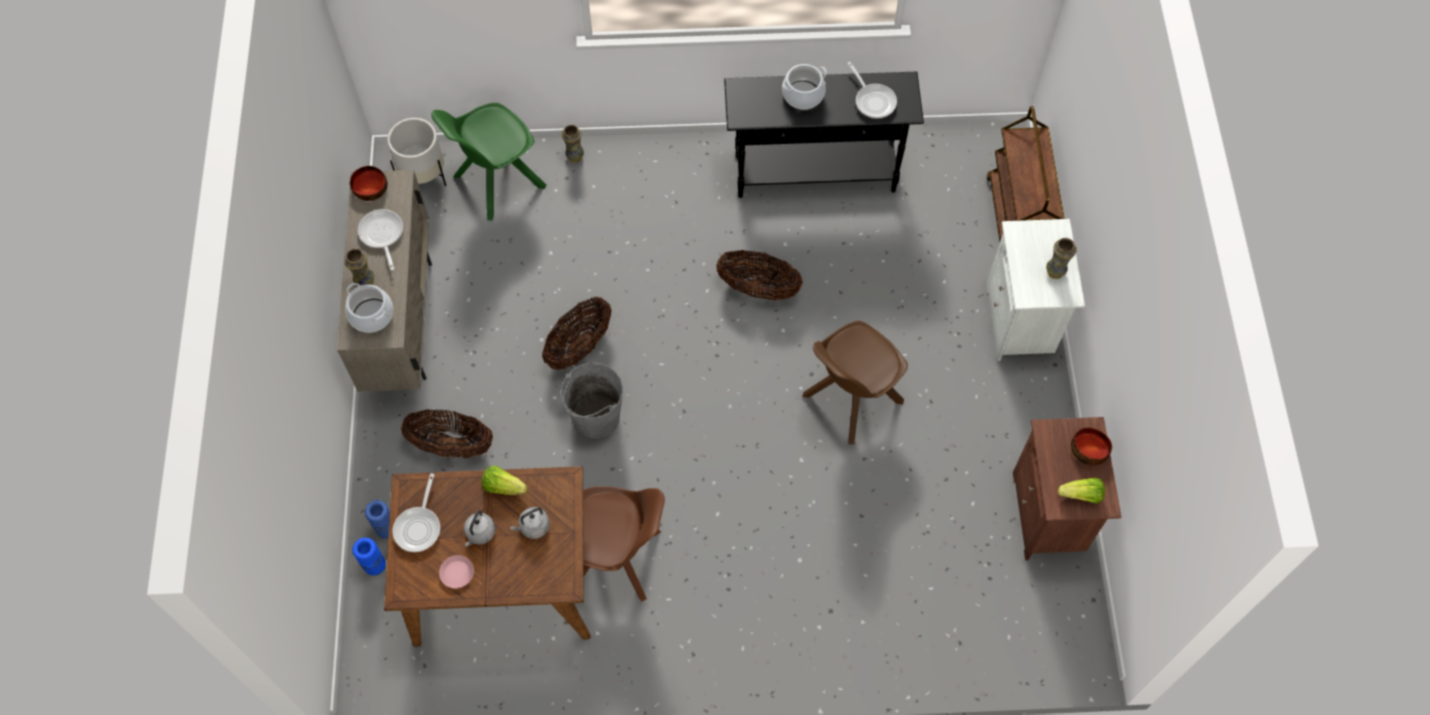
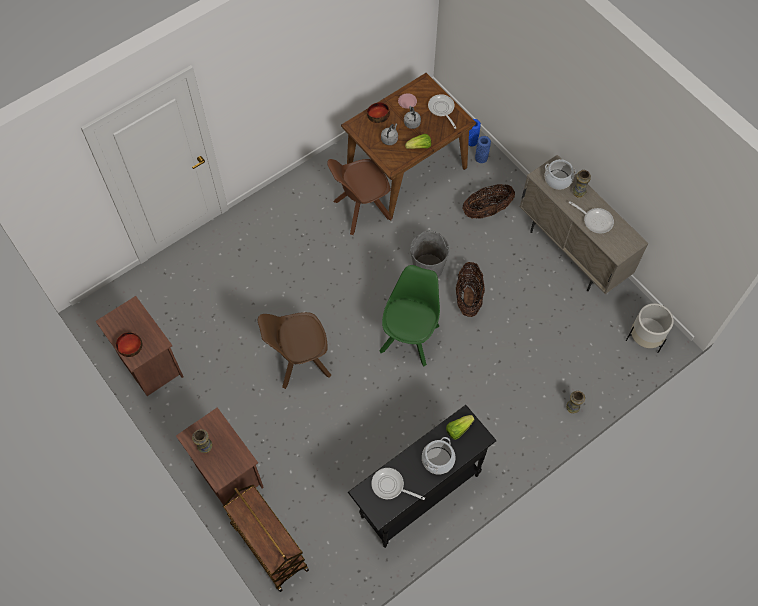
camera: 145 degrees right, 0 degrees up
(370, 188) = (629, 241): bowl -> bowl (378, 115)
(497, 182) = (600, 361): green chair -> green chair (410, 336)
(758, 288) = (397, 394): basket -> none
(850, 400) = (299, 361): brown chair -> brown chair turned 120 degrees counterclockwise
(1021, 321) = (227, 475): white nightstand -> brown nightstand
(1081, 495) = (122, 319): lettuce -> lettuce (458, 429)

